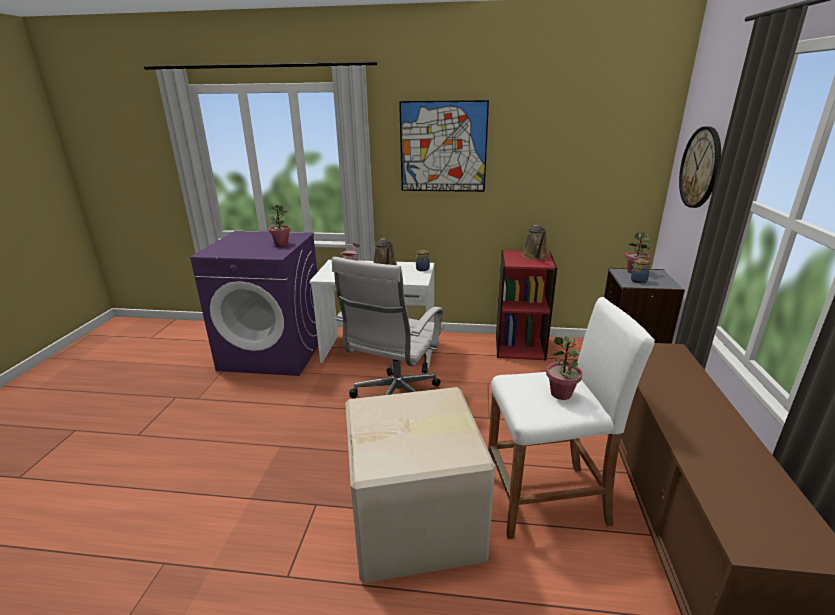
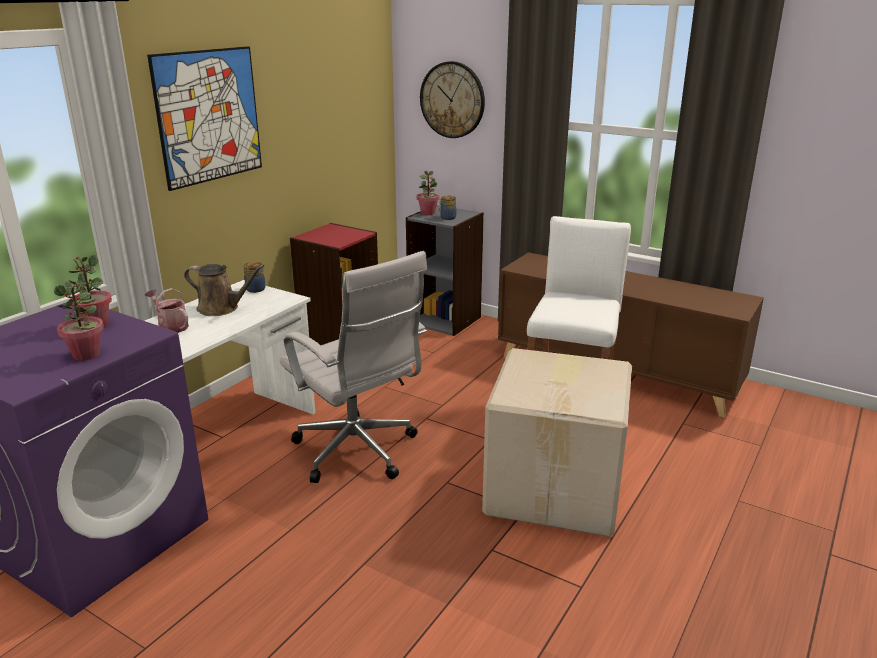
camera: 65 degrees left, 0 degrees up
(535, 256) = (334, 231): brown watering can -> none
(561, 394) = (585, 302): potted plant -> potted plant (87, 355)

